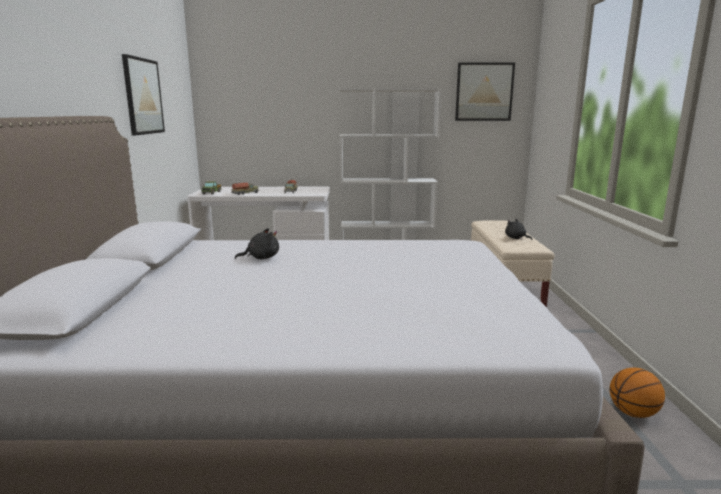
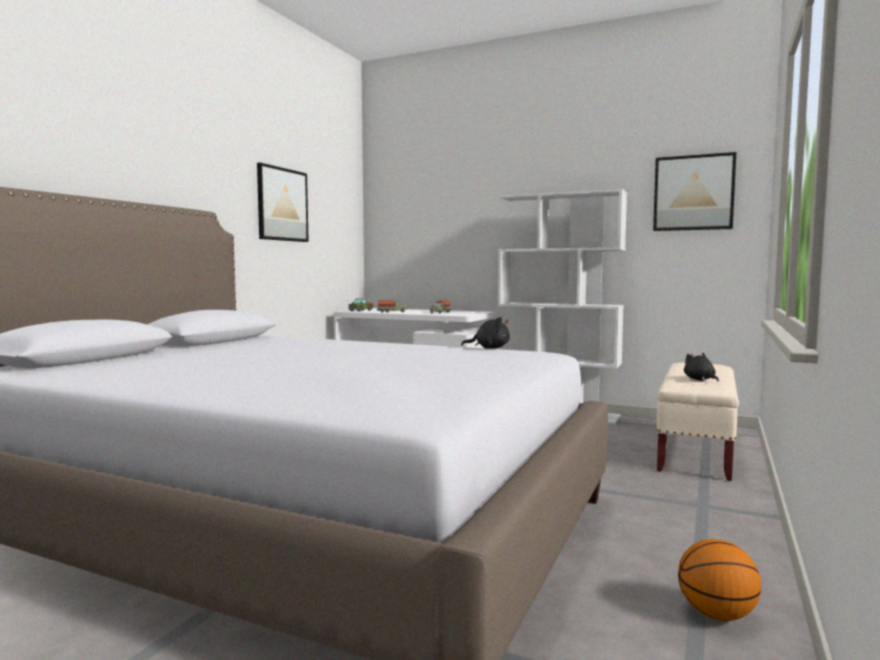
camera: 25 degrees right, 10 degrees down
(261, 258) = (296, 347): black plush toy -> black plush toy (489, 348)

